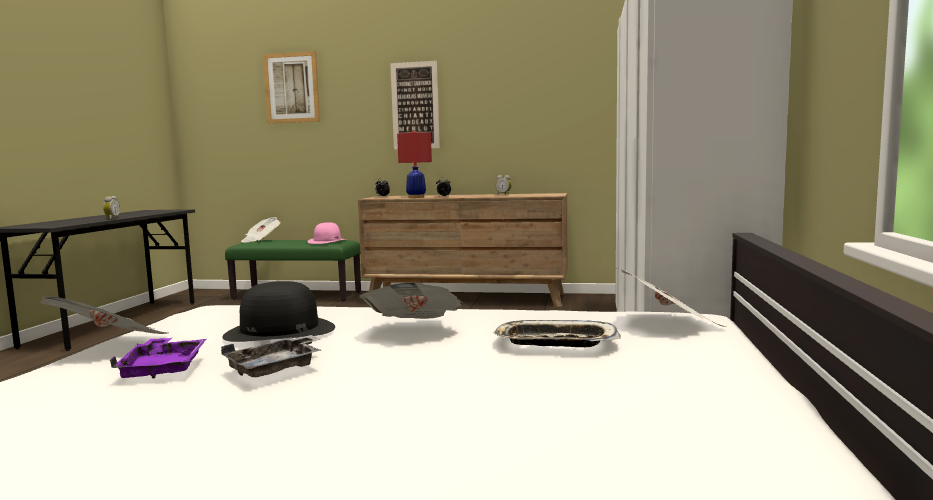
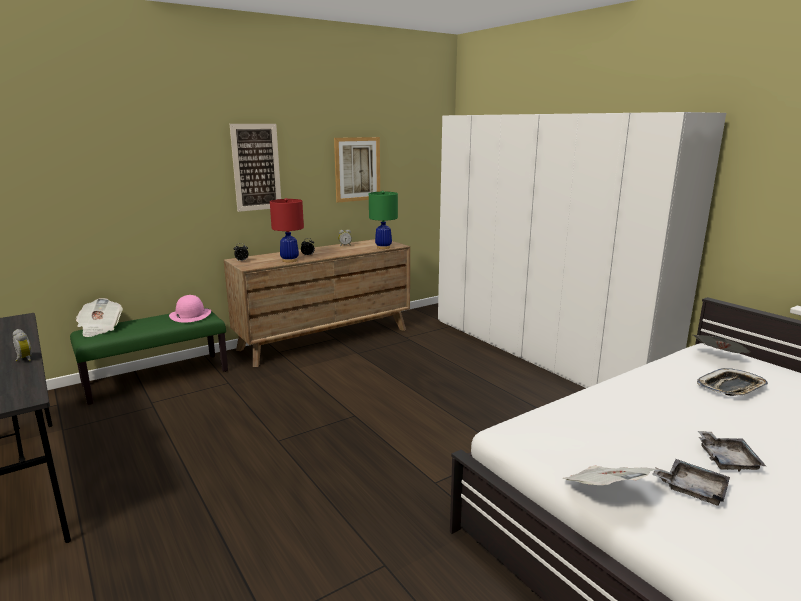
camera: 45 degrees left, 10 degrees up
(163, 368) = (692, 489): purple tray -> grey tray
(279, 331) = (636, 434): black hat -> none
(291, 88) = (110, 146): picture -> picture (357, 169)
(414, 330) = (670, 403): newspaper -> none
(533, 196) = (383, 247): none -> green table lamp

